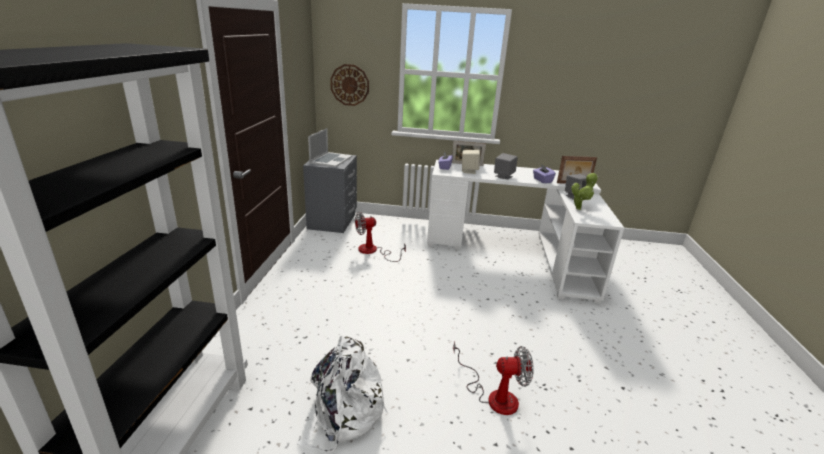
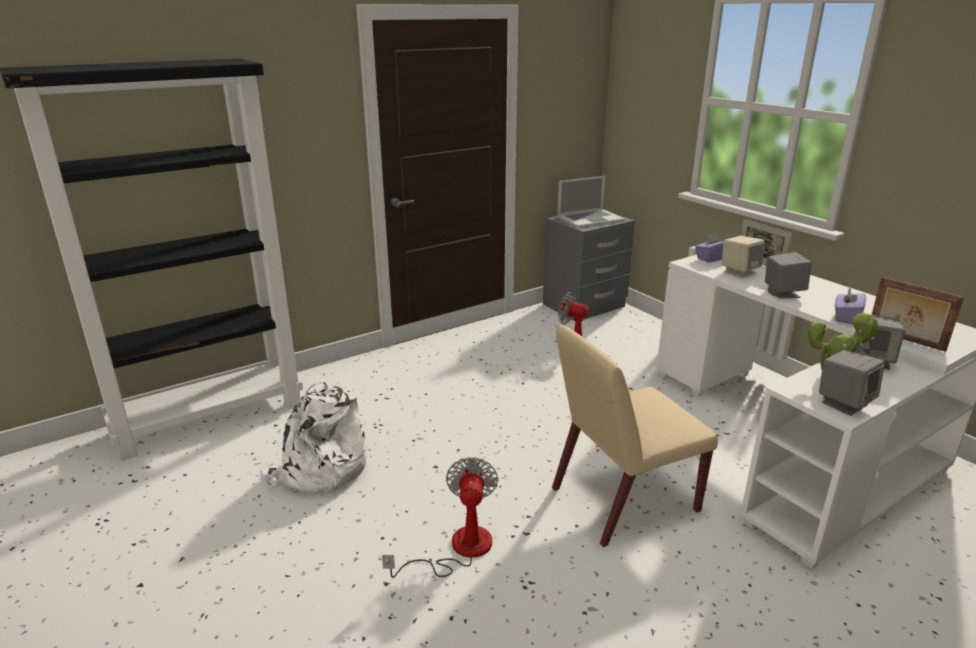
camera: 50 degrees right, 0 degrees up
(349, 85) = (641, 117): wall clock -> none
(494, 395) = (458, 549): fan -> fan turned 135 degrees counterclockwise
(511, 318) = (622, 500): none -> beige chair
(604, 218) = (844, 403): none -> grey speaker

